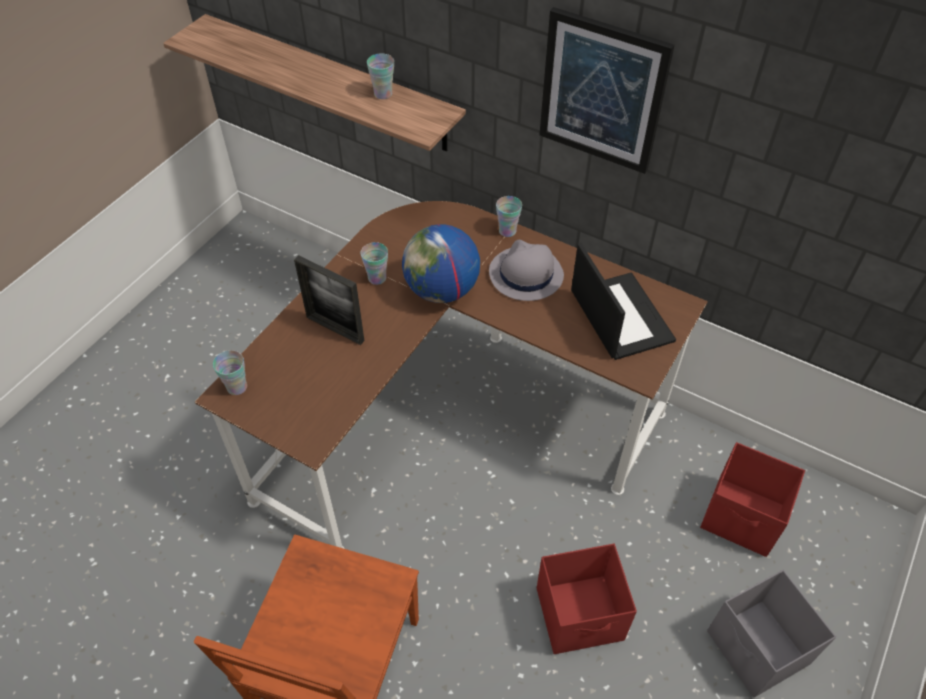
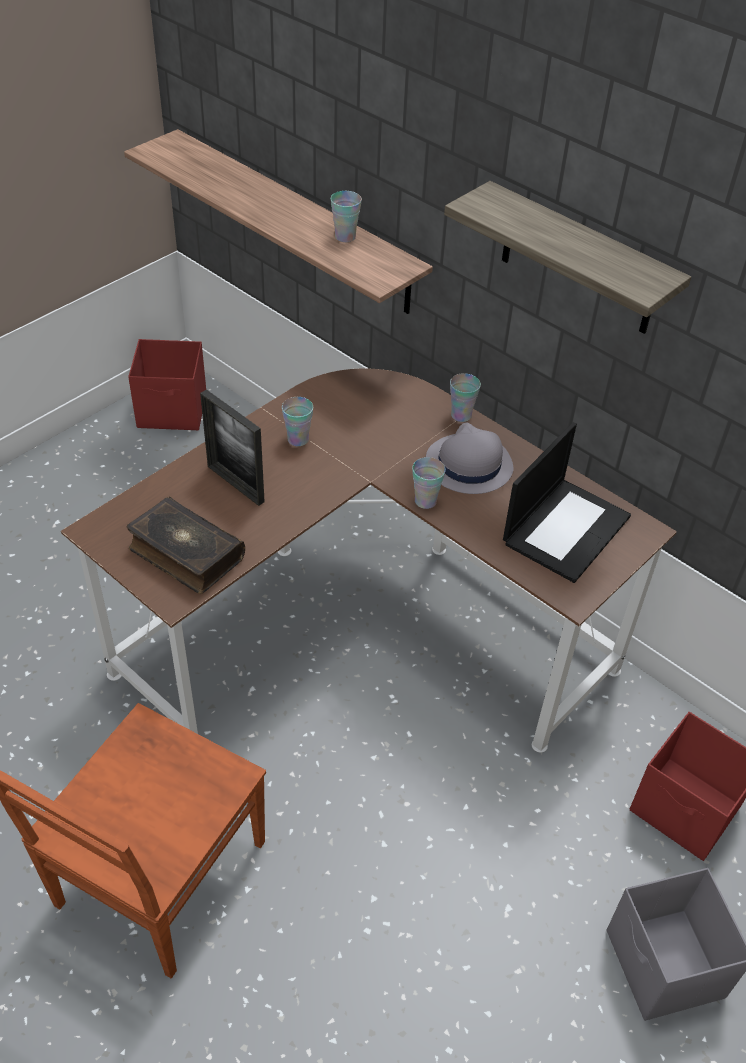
camera: 10 degrees right, 5 degrees down
(237, 387) = (110, 524): cup -> cup (425, 501)
(310, 402) = (185, 554): none -> book
(441, 290) = (367, 465): globe -> none
(581, 615) = (457, 878): red storage box -> red storage box (173, 411)
(602, 92) = (578, 261): picture -> shelf
(619, 315) = (566, 528): laptop -> laptop turned 45 degrees clockwise

